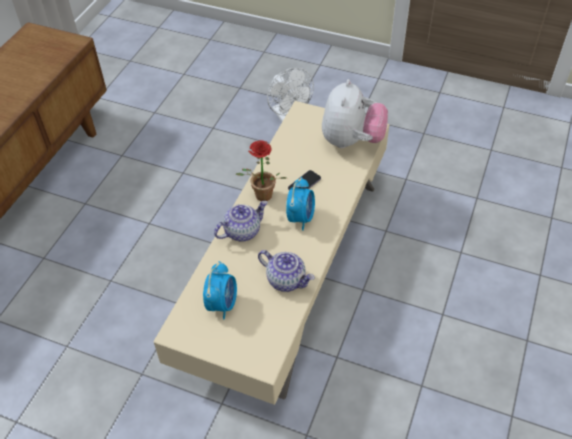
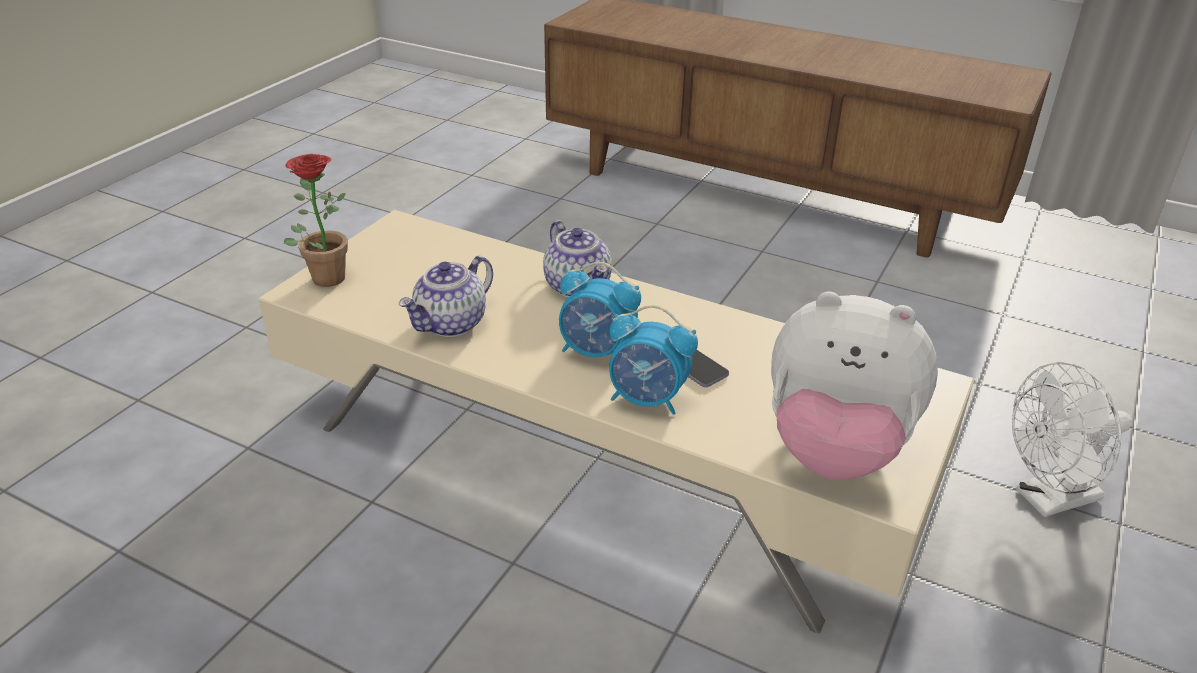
camera: 95 degrees right, 15 degrees down
(222, 304) = (430, 261): alarm clock -> alarm clock (648, 400)
(261, 197) = (659, 311): potted plant -> potted plant (324, 275)

